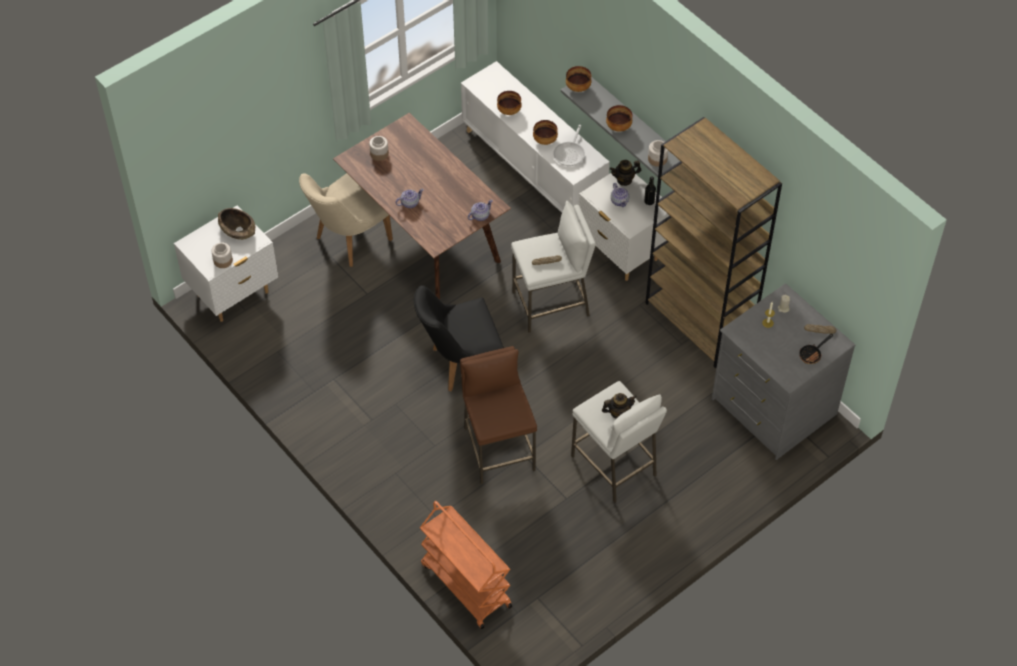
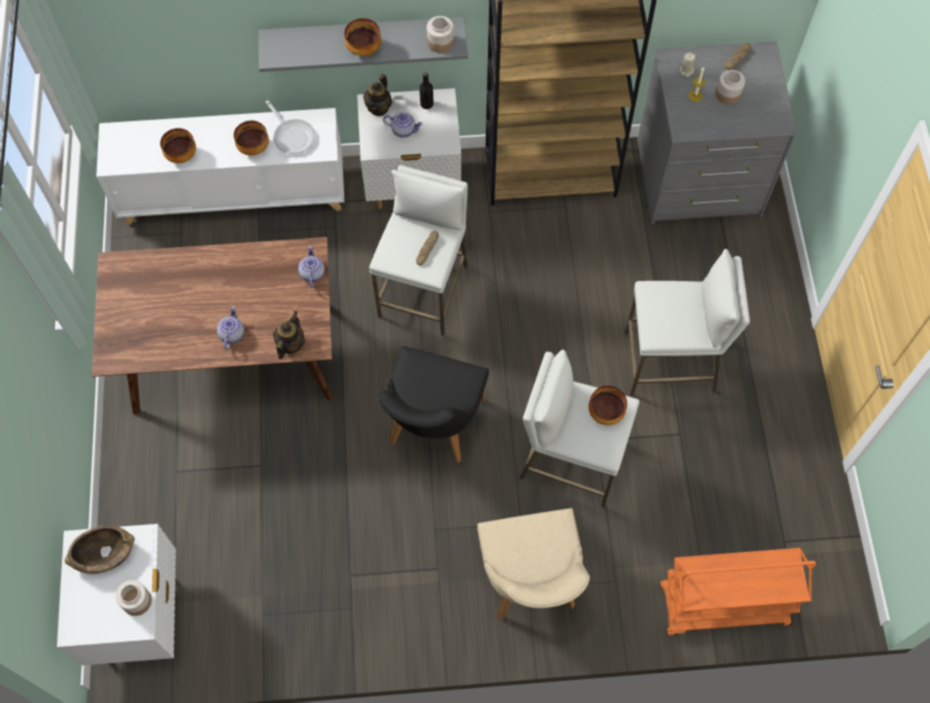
camera: 55 degrees left, 10 degrees up
(347, 241) = (170, 440): beige chair -> beige chair (530, 586)
(379, 154) = (130, 321): jar -> jar (727, 94)
(498, 449) = (571, 460): brown stool -> white stool
(577, 88) = (272, 51): bowl -> bowl (605, 413)
(618, 412) = (680, 308): teapot -> teapot (290, 344)
(812, 354) = (762, 83): frying pan -> none

